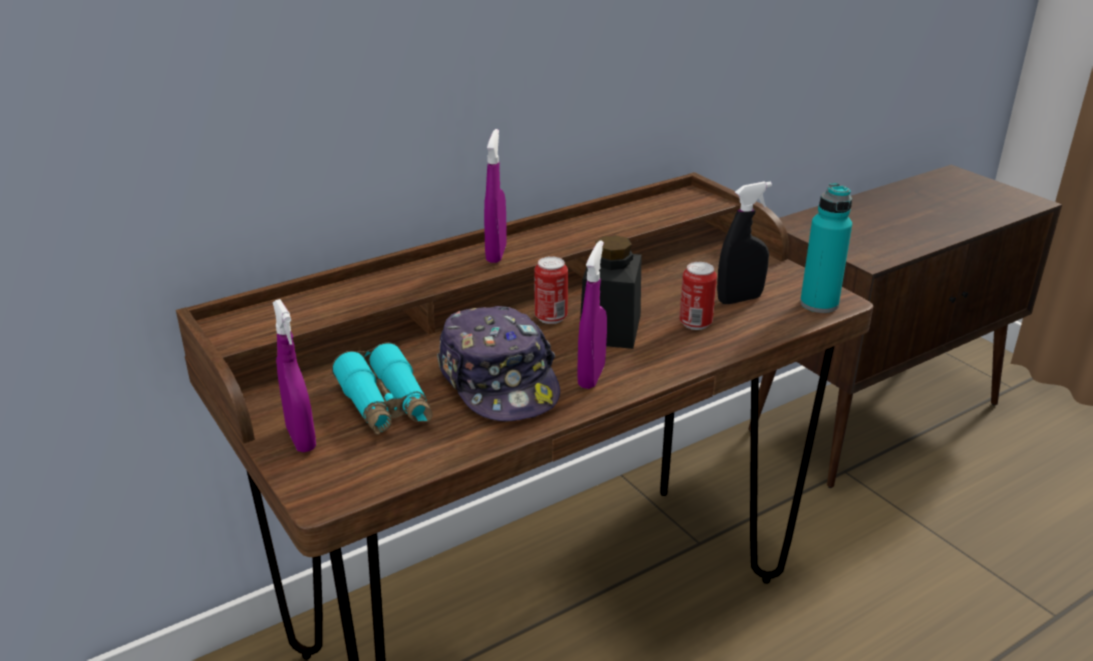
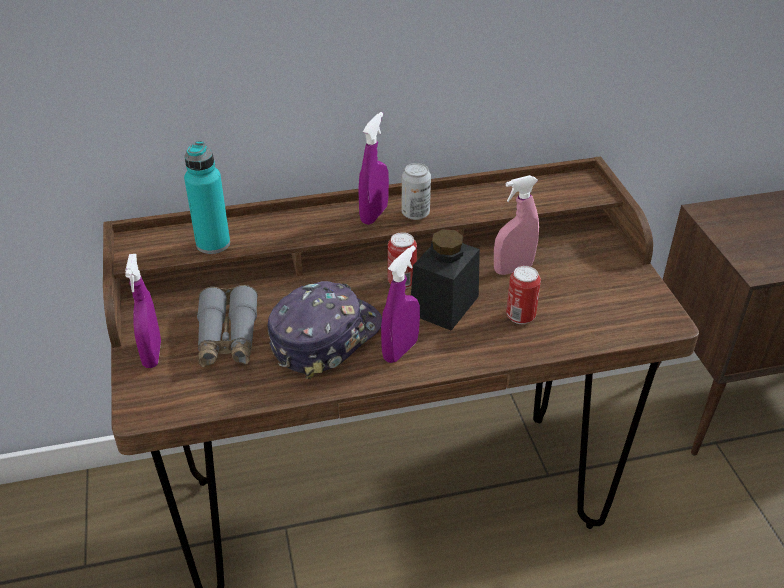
camera: 20 degrees right, 10 degrees up
(385, 404) = (228, 337): turquoise binoculars -> grey binoculars
(499, 381) = (324, 337): cap -> cap turned 135 degrees counterclockwise
(540, 246) = (415, 213): none -> can
(659, 286) = (513, 269): none -> pink spray bottle
(739, 299) = (576, 299): black spray bottle -> none
(819, 304) = (646, 321): turquoise bottle -> turquoise bottle (213, 244)

